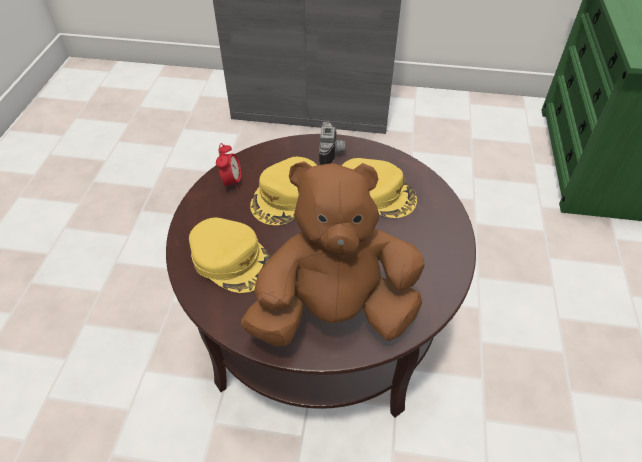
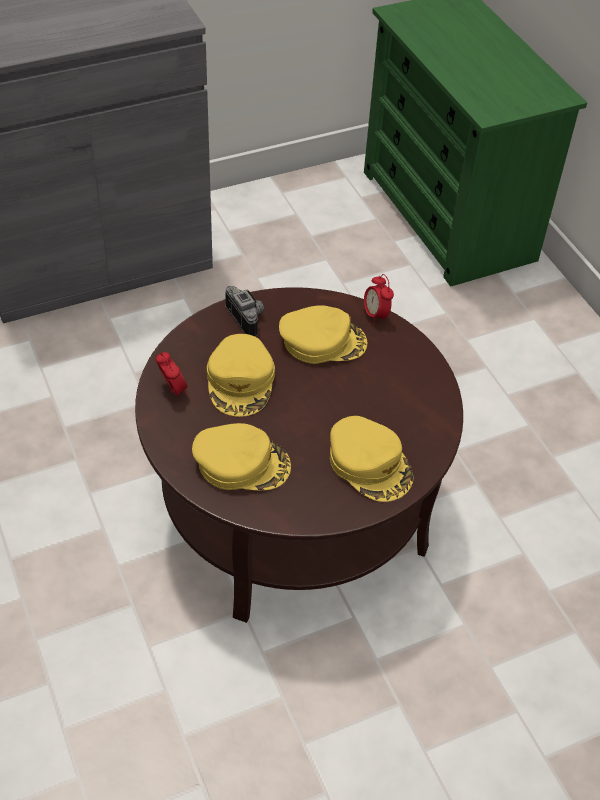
camera: 35 degrees left, 0 degrees up
(335, 312) = (370, 464): brown plush toy -> yellow cap
(438, 191) = (376, 315): none -> alarm clock

